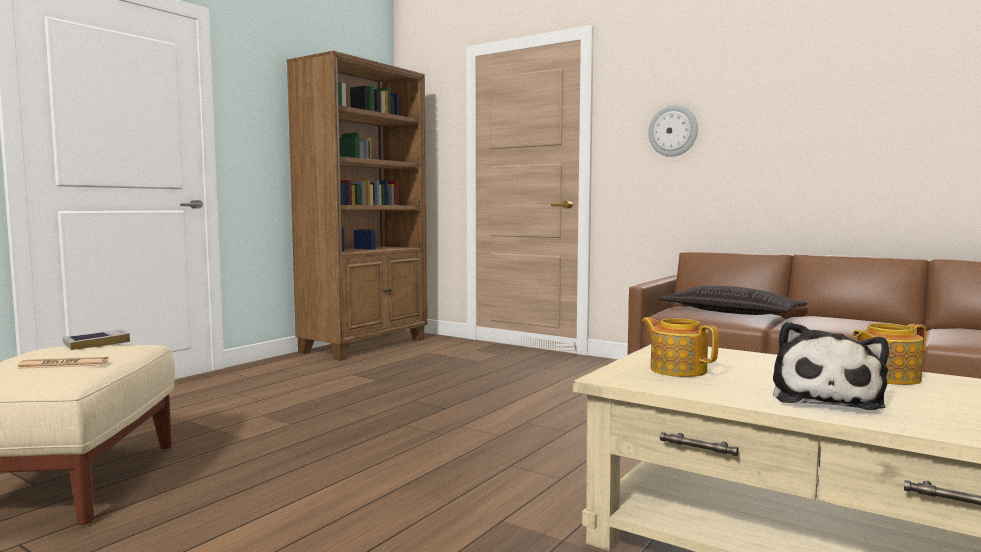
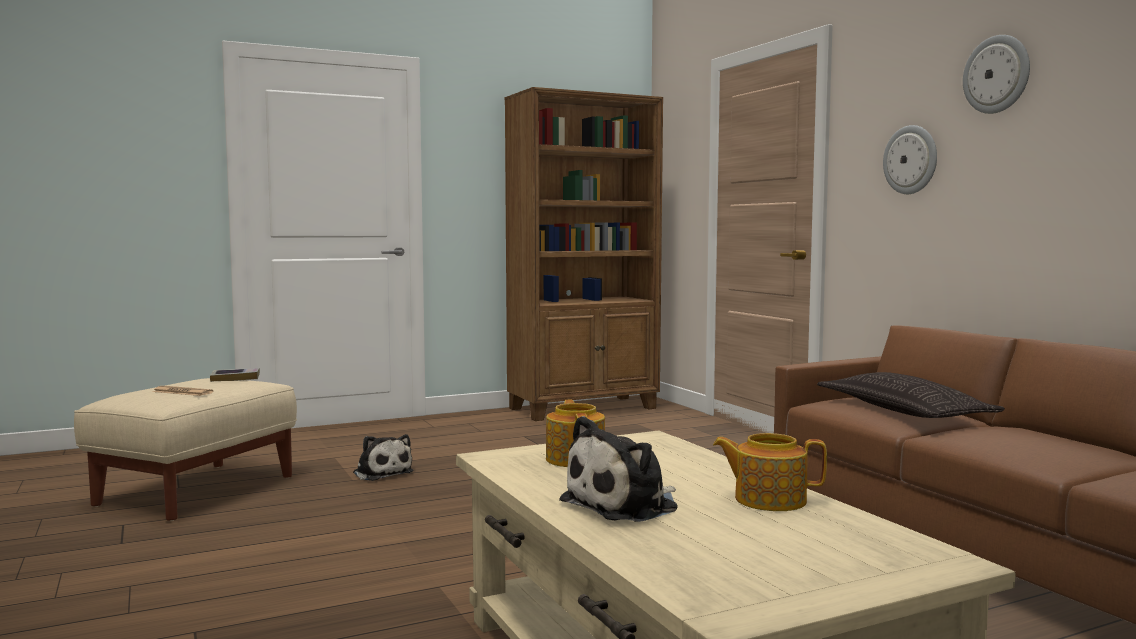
camera: 30 degrees right, 0 degrees up
(267, 426) = (382, 473): none -> plush toy
(747, 71) = (997, 74): none -> wall clock

